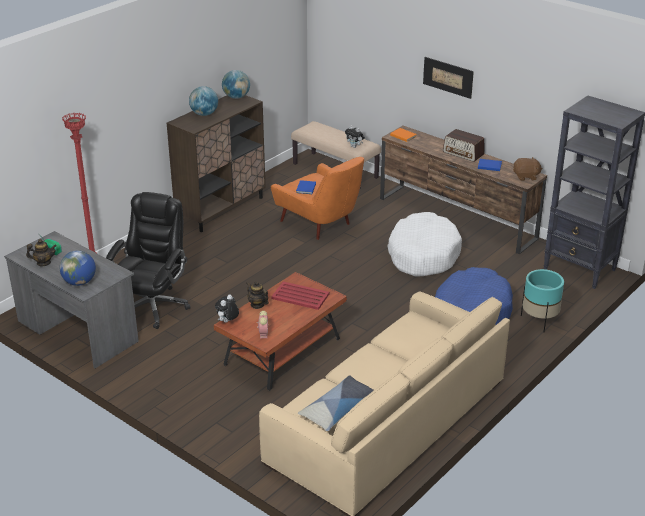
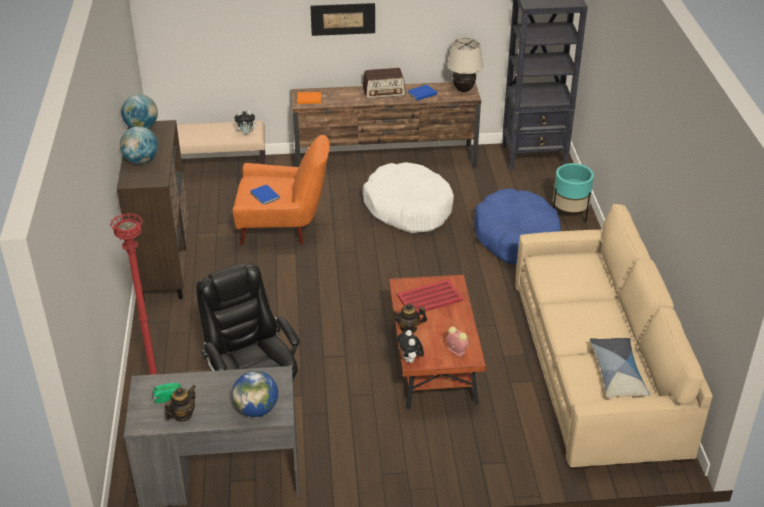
camera: 45 degrees left, 5 degrees up
(526, 177) = (463, 90): brown plush toy -> beige table lamp

